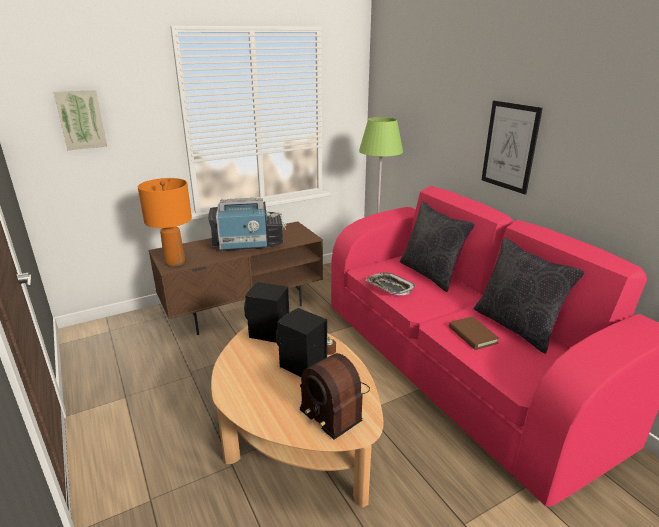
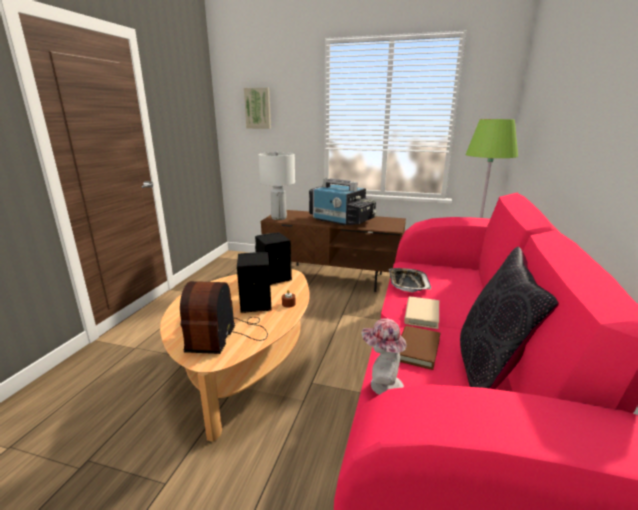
camera: 45 degrees right, 5 degrees down
(174, 262) = (278, 218): orange table lamp -> white table lamp
(430, 274) = (471, 289): black pillow -> none
(437, 309) = (421, 314): none -> beige book
(493, 369) = (382, 384): none -> hat
(510, 146) = (588, 131): picture -> none

